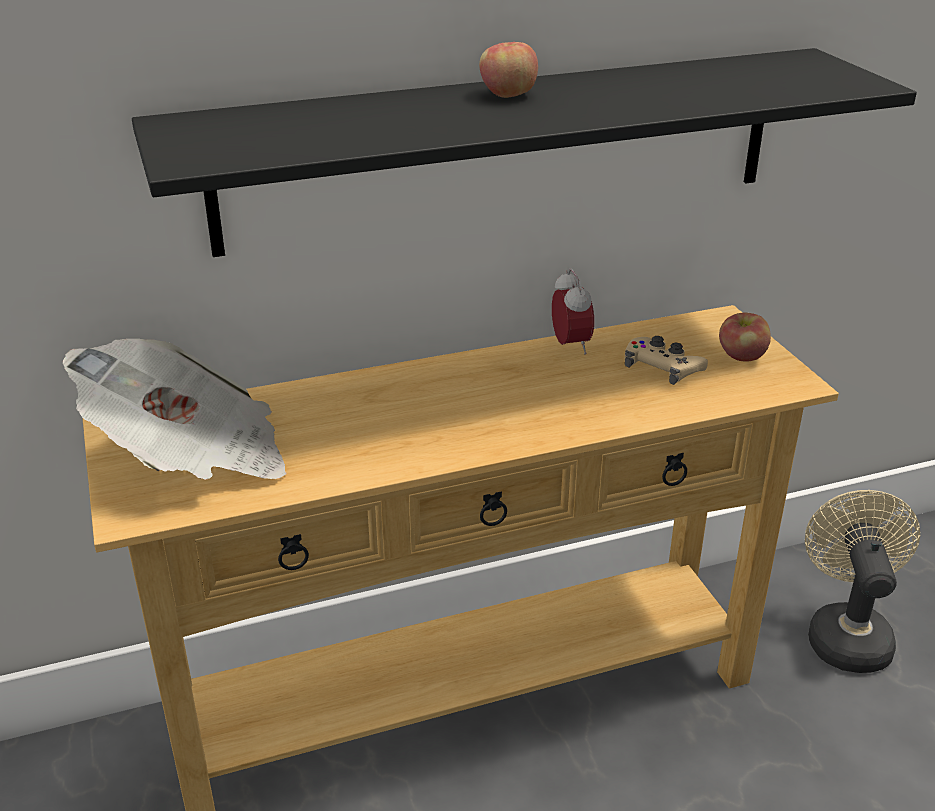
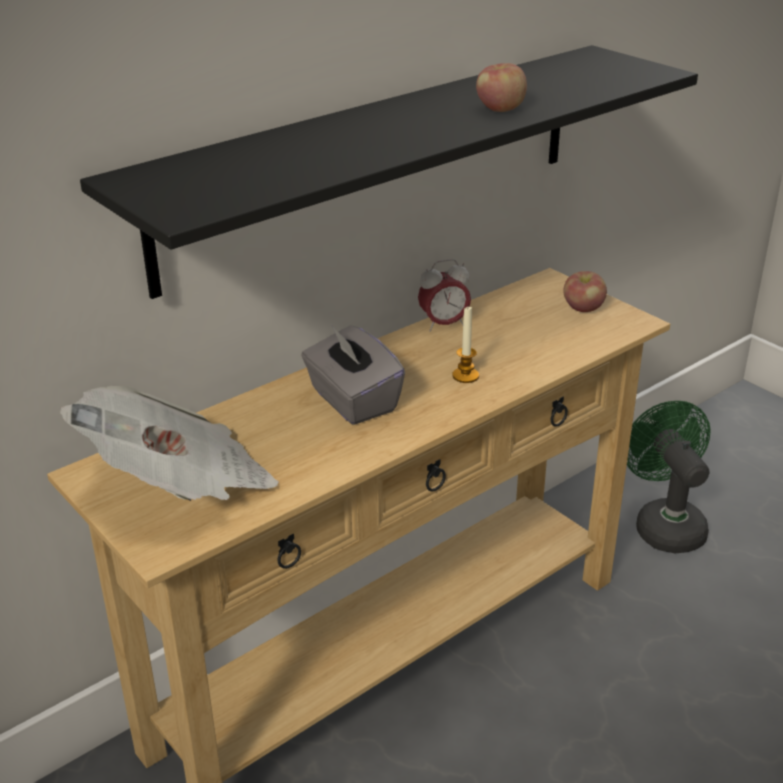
camera: 20 degrees left, 0 degrees up
(418, 406) = (352, 400): none -> grey tissue box
(507, 95) = (395, 115): apple -> apple (500, 109)
(557, 405) = (465, 376): none -> candle
(570, 345) = (443, 325): alarm clock -> alarm clock turned 105 degrees clockwise
(662, 367) = (528, 328): beige game controller -> none
(846, 633) = (664, 524): beige fan -> green fan

